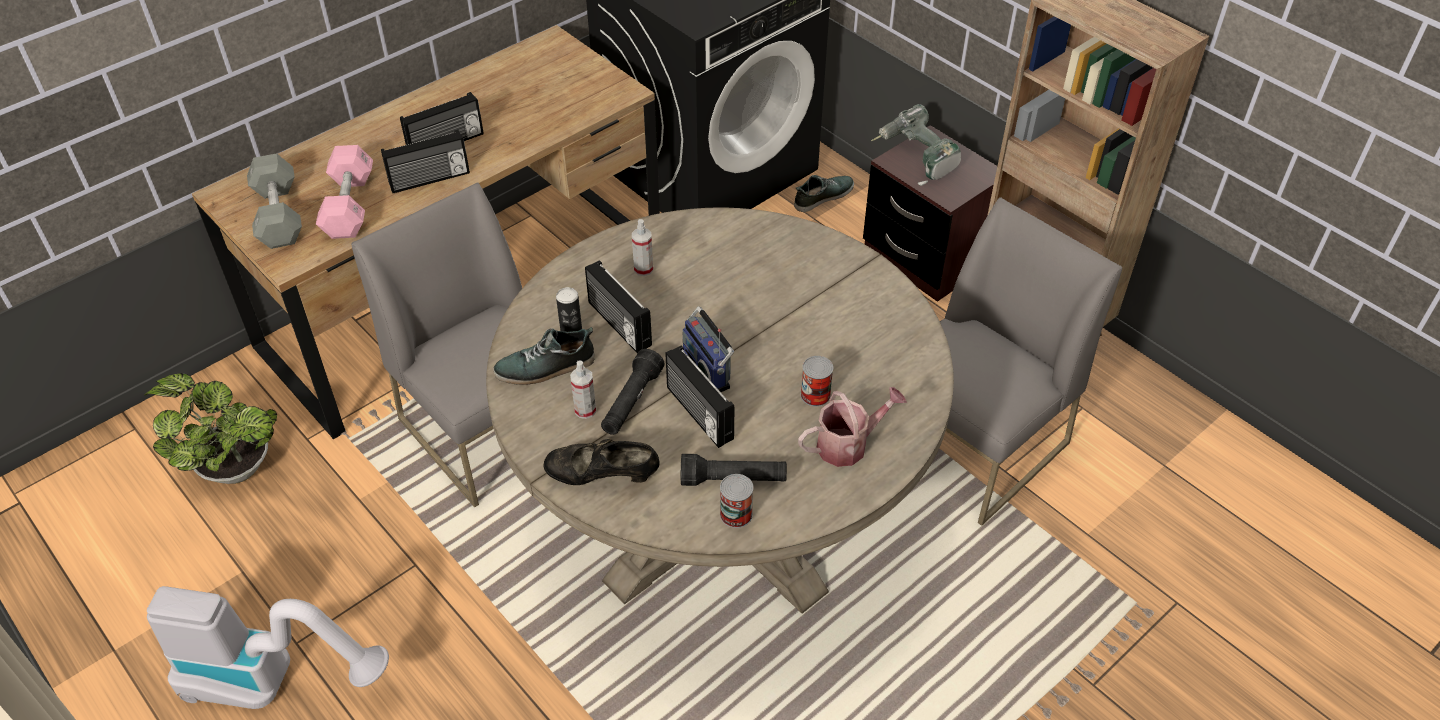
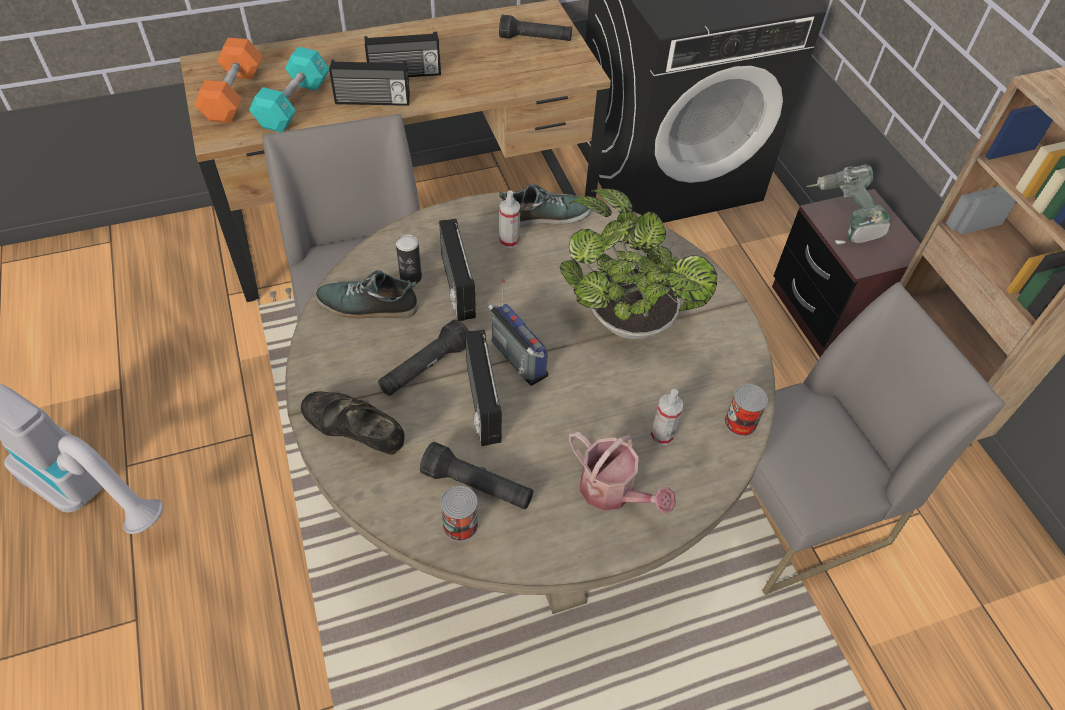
camera: 20 degrees right, 5 degrees up
(232, 467) = (161, 298): potted plant -> potted plant (624, 318)
(278, 215) = (233, 95): grey dumbbell -> orange dumbbell
(349, 206) = (293, 104): pink dumbbell -> turquoise dumbbell
(558, 72) = (535, 39): none -> black flashlight
(585, 410) = (379, 360): spray bottle -> spray bottle (662, 435)
(708, 369) = (516, 360): radio -> radio turned 150 degrees clockwise
(815, 395) = (606, 425): can -> can (740, 422)
(823, 196) = (756, 226): shoe -> shoe (544, 215)
(848, 444) = (613, 492): watering can -> watering can turned 45 degrees clockwise

